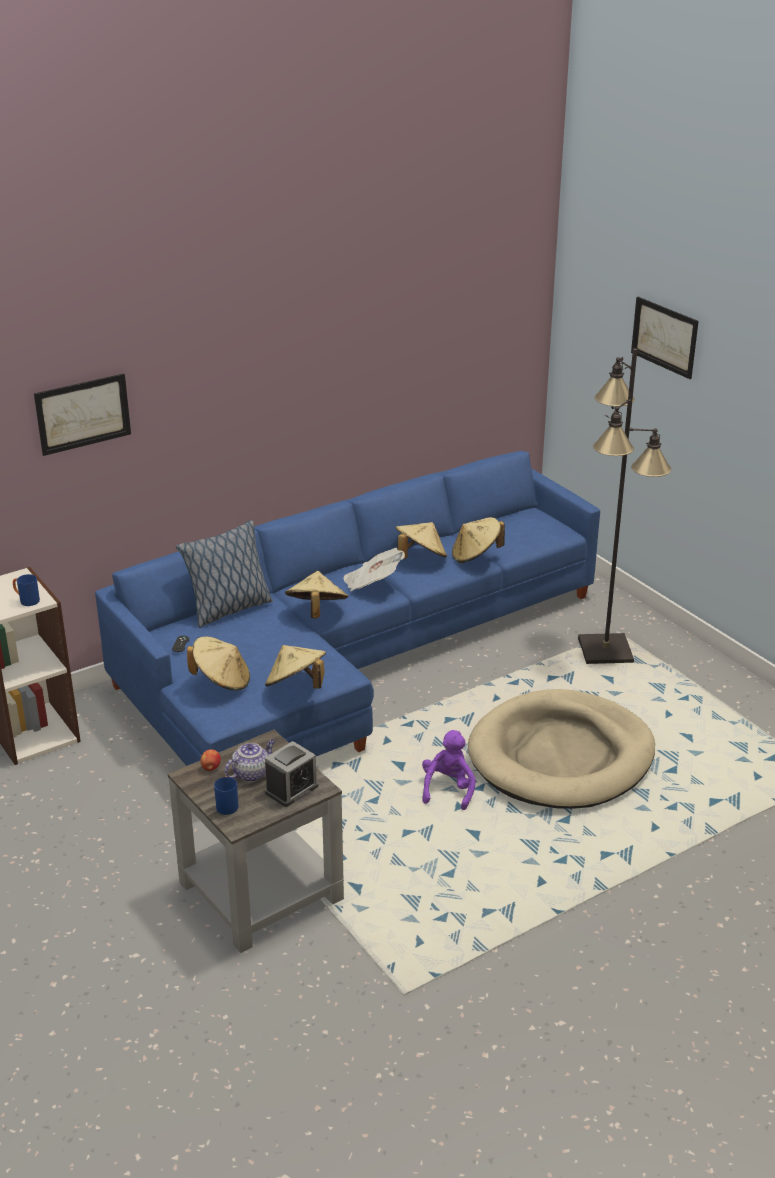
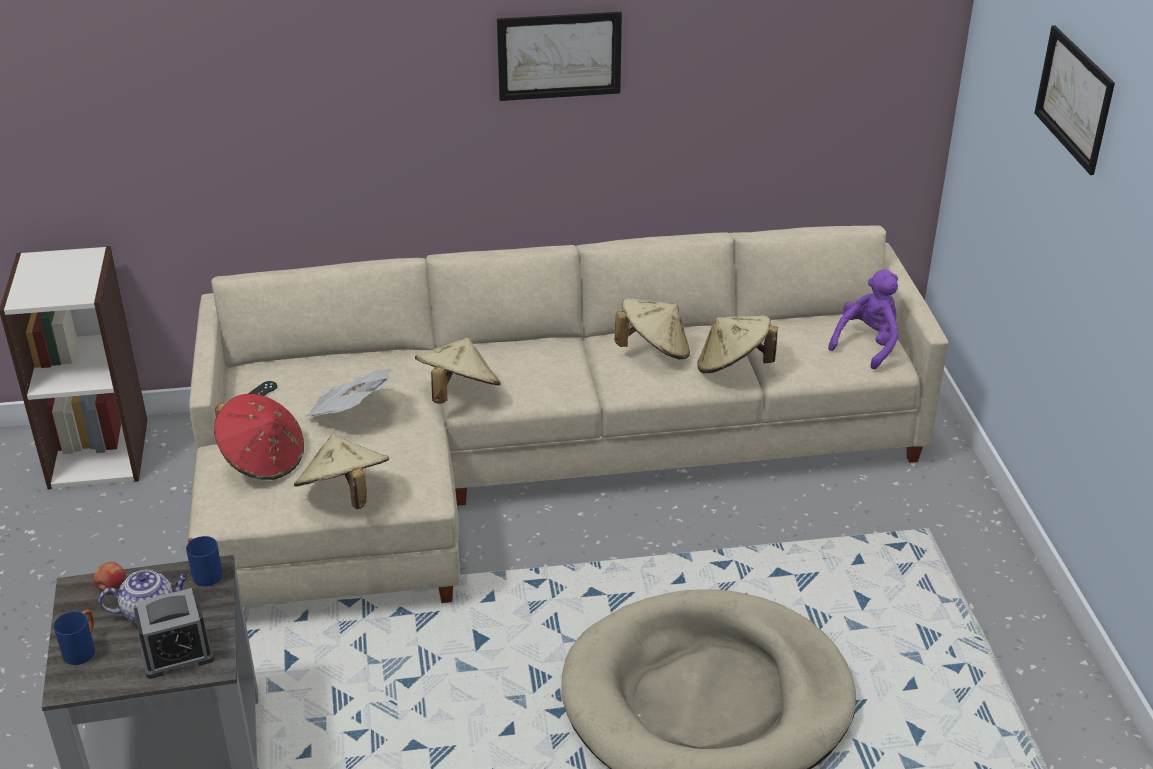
camera: 25 degrees right, 5 degrees up
(26, 600) = (64, 291): blue mug -> blue mug (204, 573)
(83, 414) = (184, 59): picture -> picture (559, 56)
(222, 681) = (263, 459): beige hat -> red hat
(228, 610) = (356, 360): pillow -> none
(347, 658) = (529, 462): blue sofa -> beige sofa
(372, 583) = (561, 371): newspaper -> newspaper (350, 412)
(448, 789) = (516, 699): purple plush toy -> purple plush toy (867, 344)
(606, 650) = (890, 553): black floor lamp -> none

